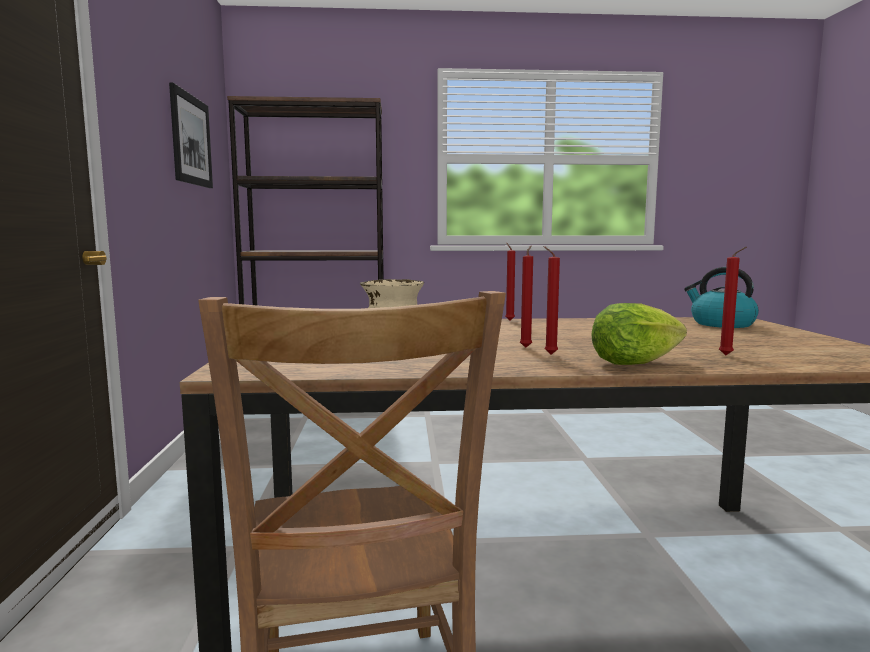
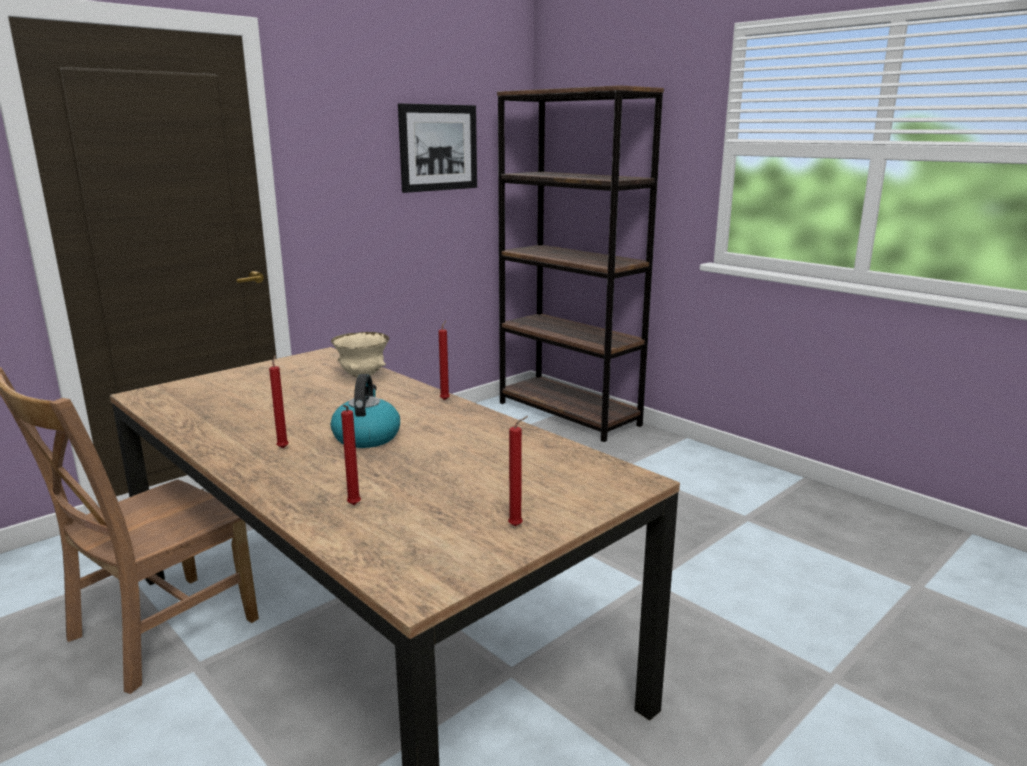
camera: 50 degrees right, 10 degrees up
(526, 347) = (307, 435): red candle -> red candle (517, 526)
(633, 363) = (276, 478): lettuce -> none
(721, 324) = (572, 478): kettle -> kettle (366, 436)

